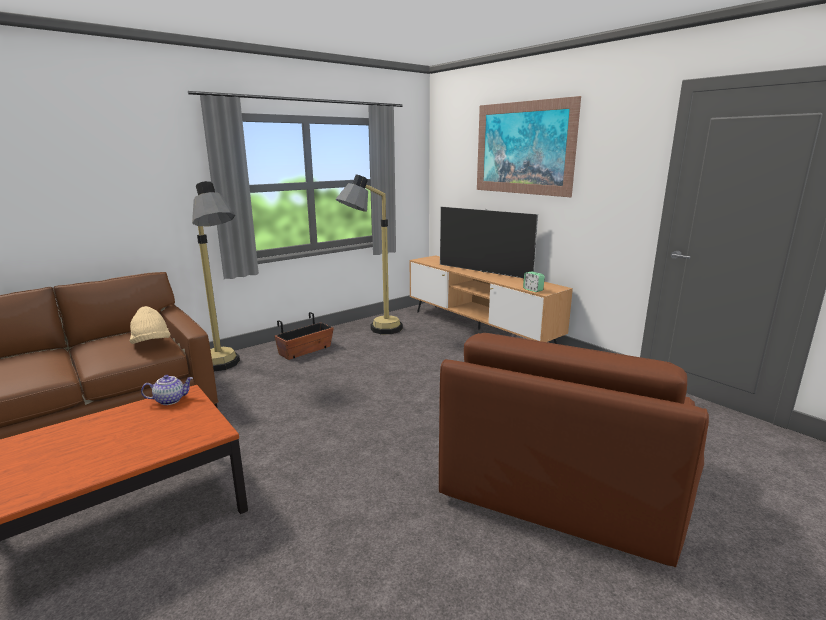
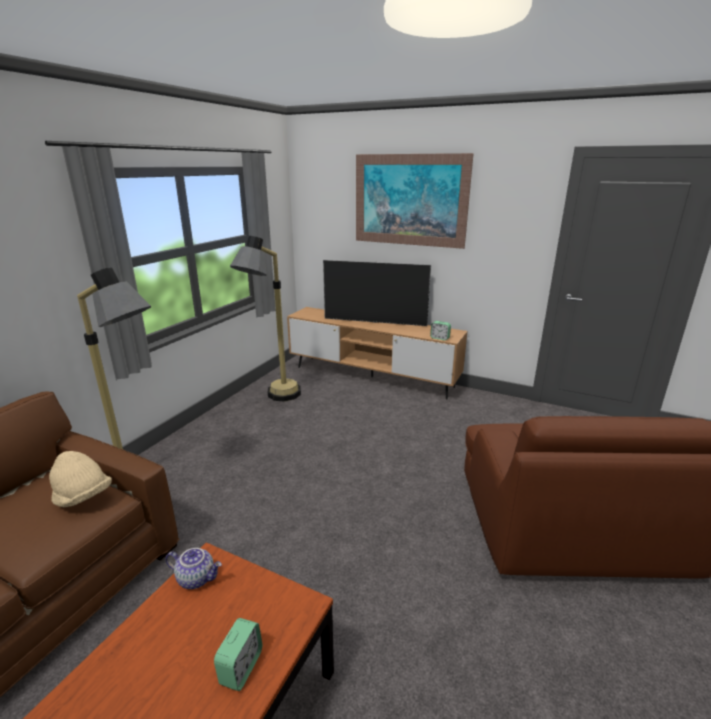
camera: 25 degrees left, 5 degrees up
(144, 448) = (241, 667): none -> alarm clock
(170, 400) = (197, 578): teapot -> teapot turned 60 degrees clockwise
(305, 350) = (219, 440): planter -> none

